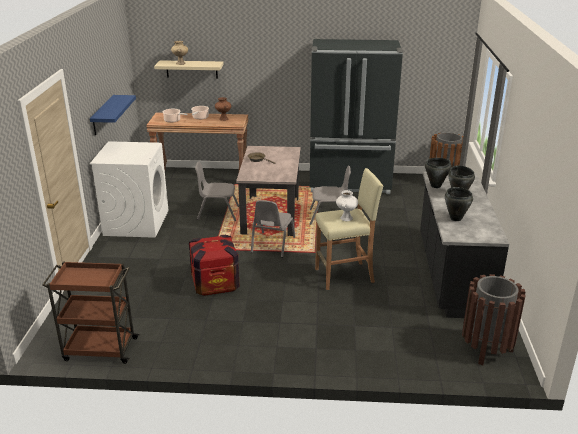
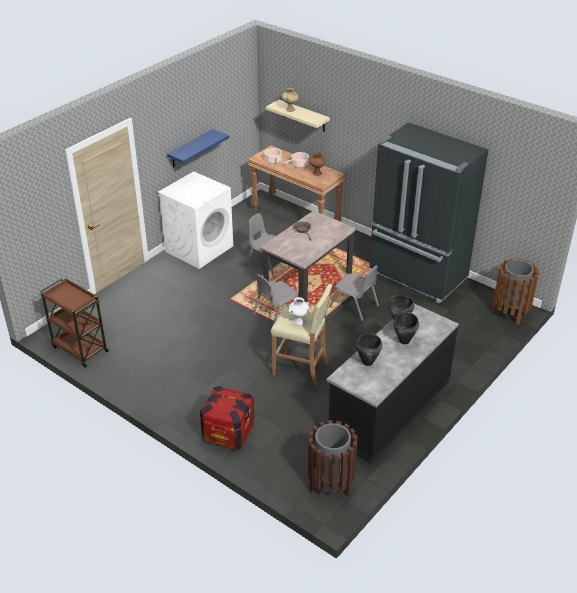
camera: 35 degrees right, 10 degrees up
(215, 283) = (199, 331): crate -> crate (228, 433)

